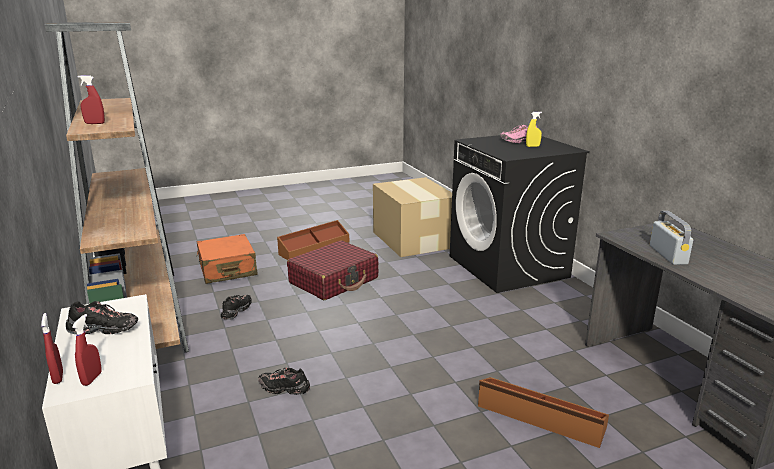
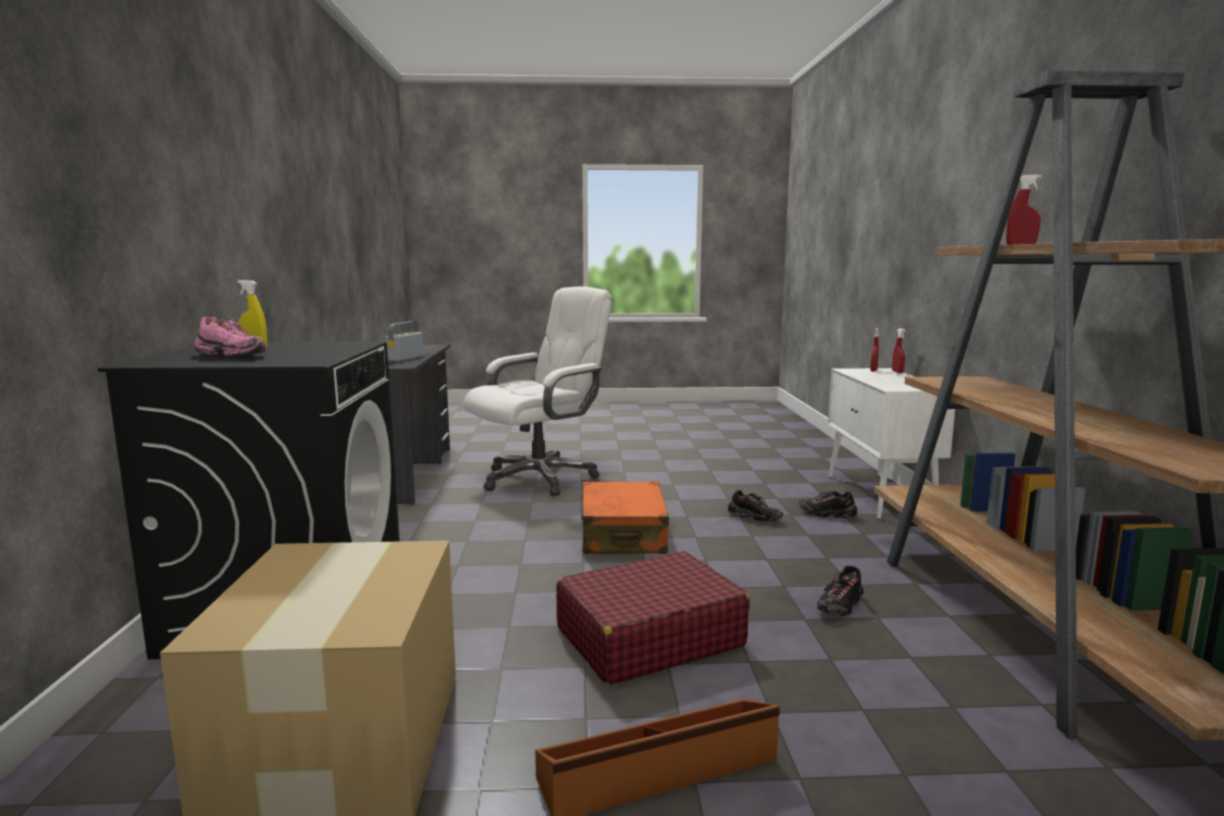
camera: 160 degrees left, 10 degrees down
(103, 330) = (895, 381): black shoe -> black shoe (827, 514)
(227, 269) = (914, 724): orange suitcase -> orange suitcase (623, 535)
(540, 417) = (540, 478): brown storage box -> white office chair

